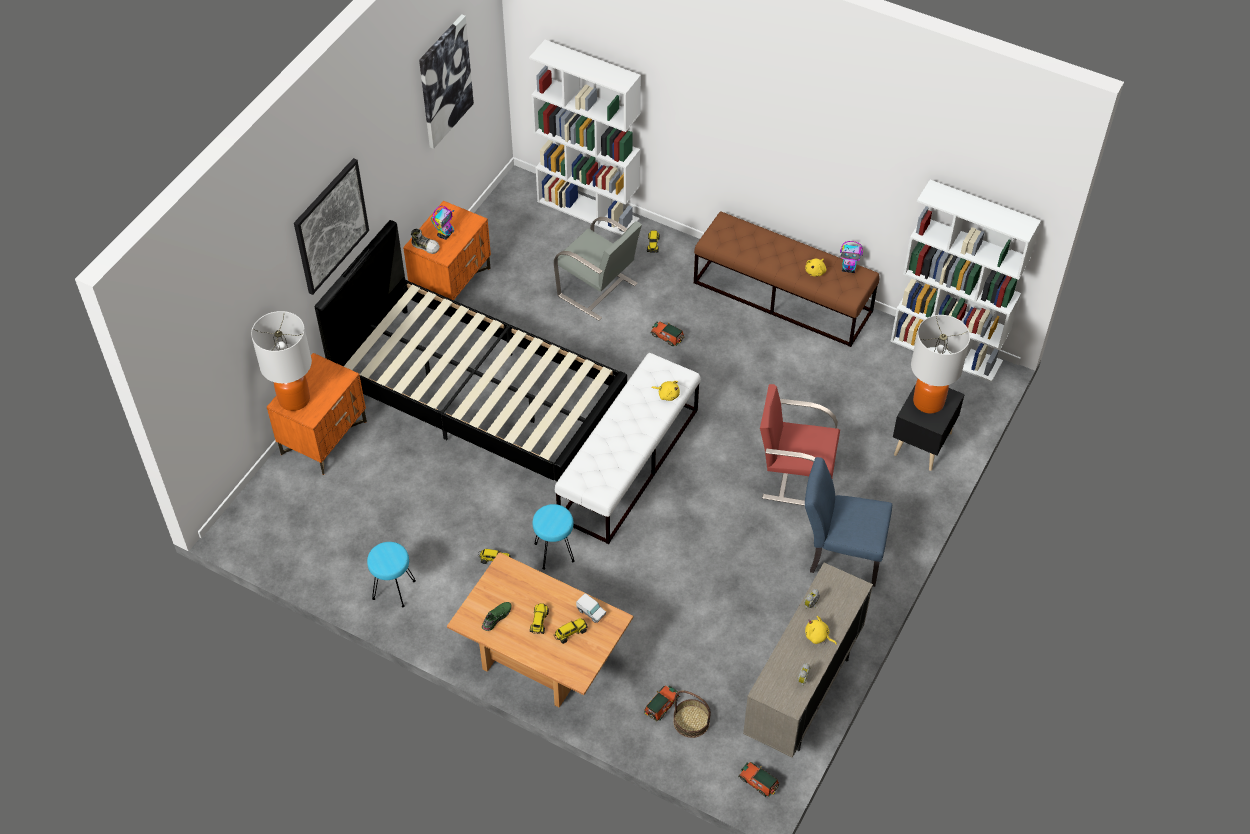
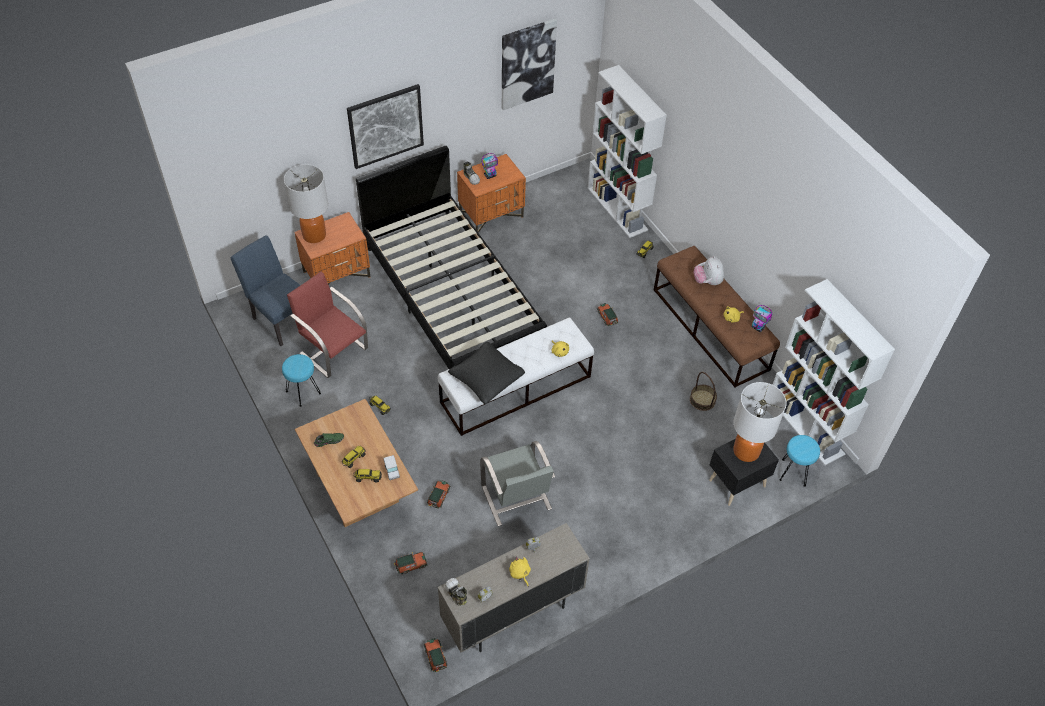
camera: 30 degrees right, 0 degrees up
(554, 551) = (422, 422): turquoise stool -> turquoise stool (794, 472)
(598, 291) = (583, 264): grey chair -> grey chair (516, 499)
(612, 462) = (486, 378): none -> black pillow
(635, 621) = (438, 497): none -> toy car
(691, 721) = (423, 587): basket -> basket (702, 400)
(763, 244) = (707, 281): none -> plush toy
(771, 691) = (456, 593): none -> shoe
(794, 475) = (624, 456): red chair -> red chair (333, 350)
(840, 554) = (615, 529): blue chair -> blue chair (280, 318)

